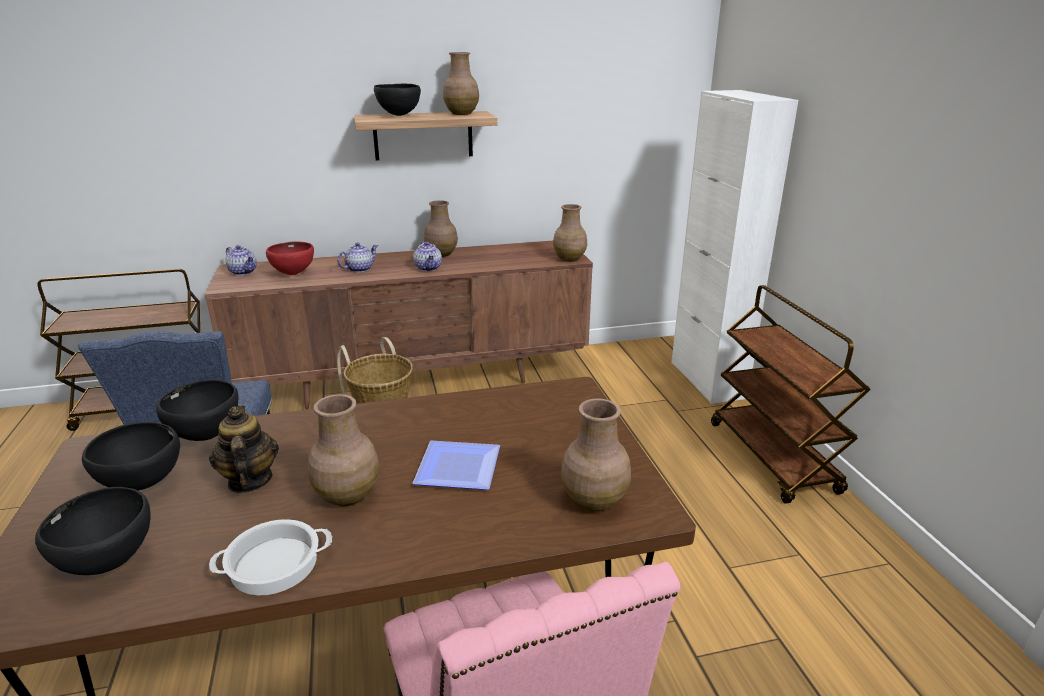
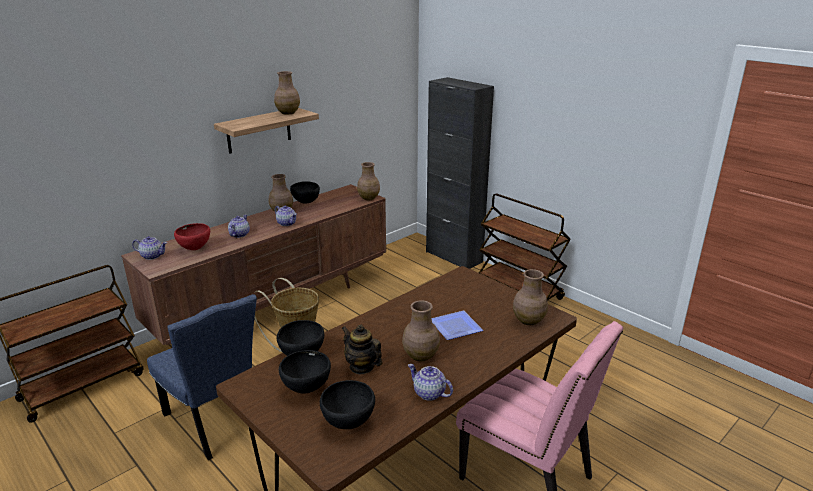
camera: 30 degrees left, 0 degrees up
(273, 565) = (429, 393): cooking pot -> teapot
(398, 115) = (249, 120): black bowl -> black bowl (305, 203)
(707, 380) = (454, 257): white cabinet -> black cabinet

